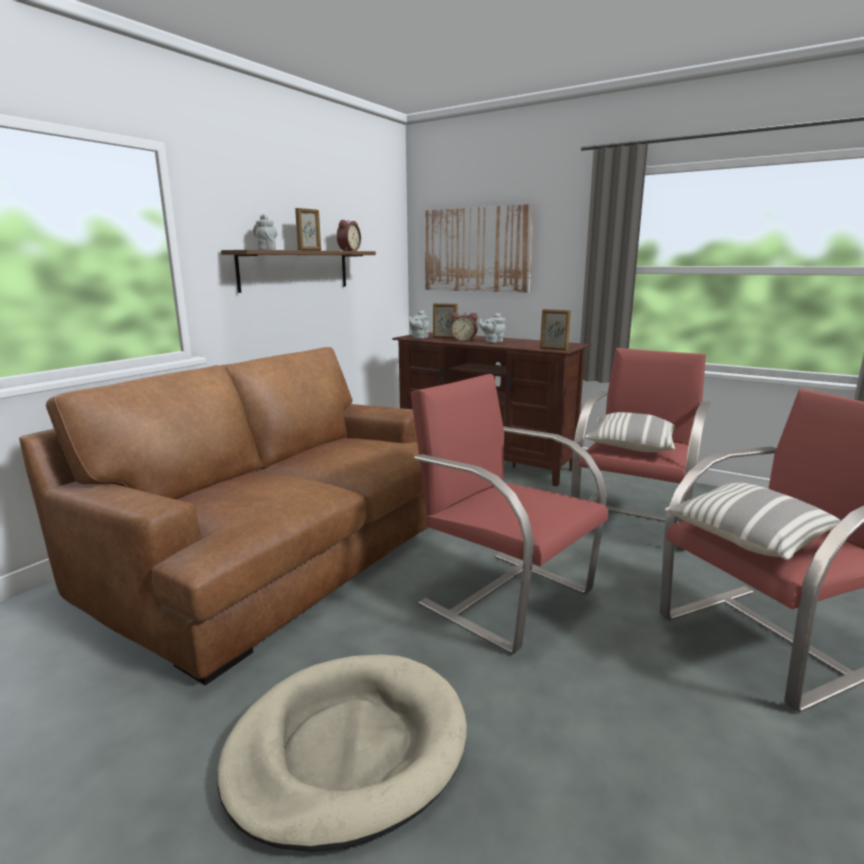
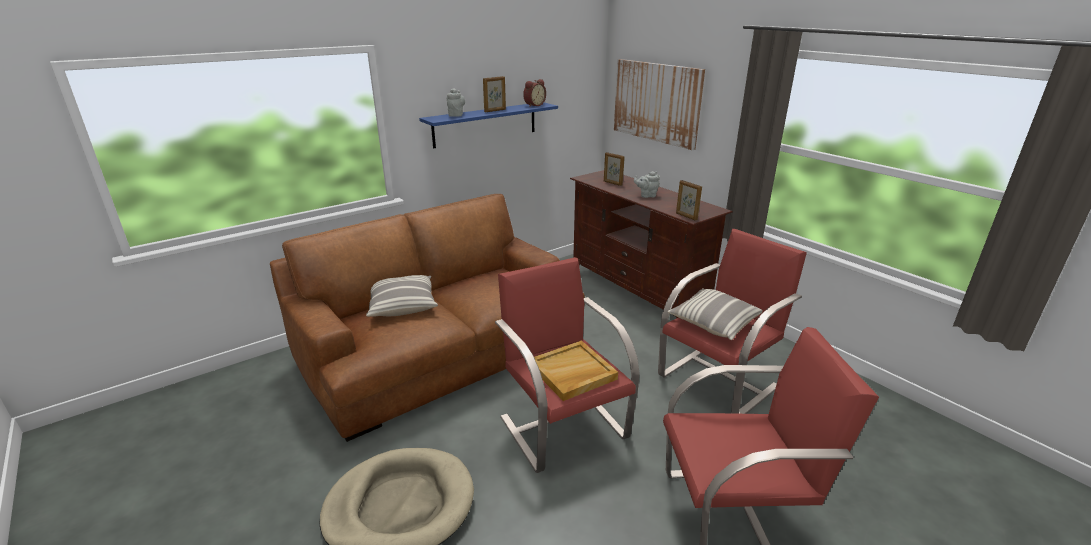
camera: 20 degrees right, 10 degrees up
(295, 270) = (485, 124): brown shelf -> blue shelf
(419, 338) = (591, 180): grey teapot -> none
(464, 340) = (624, 190): alarm clock -> none
(530, 507) = (572, 373): none -> beige tray
(747, 537) = (709, 441): pillow -> pillow (402, 305)

